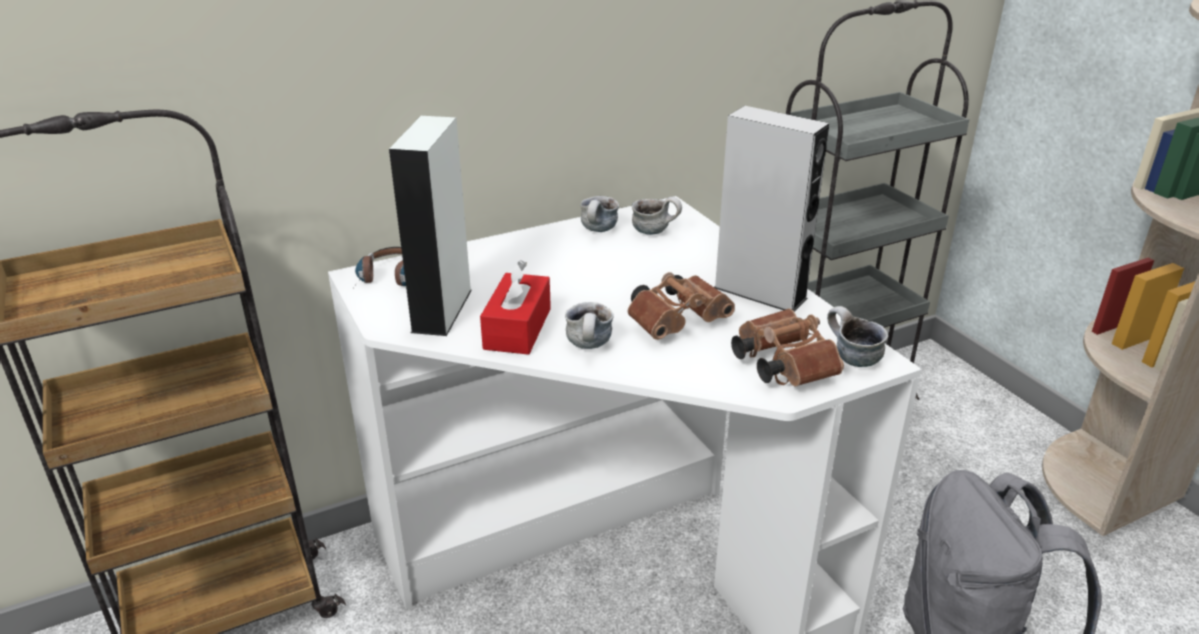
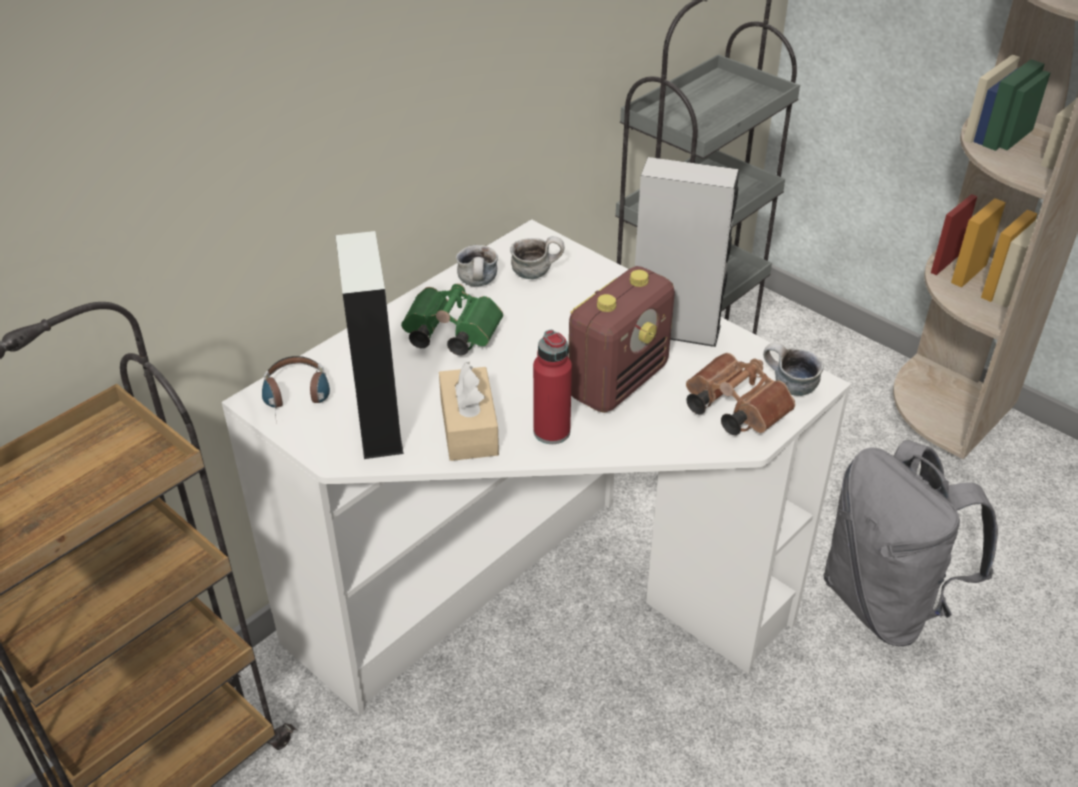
camera: 20 degrees left, 10 degrees up
(517, 328) = (469, 427): red tissue box -> beige tissue box
(547, 261) = (448, 335): none -> green binoculars
(590, 347) = (551, 432): mug -> red bottle
(679, 321) = (618, 381): brown binoculars -> radio

